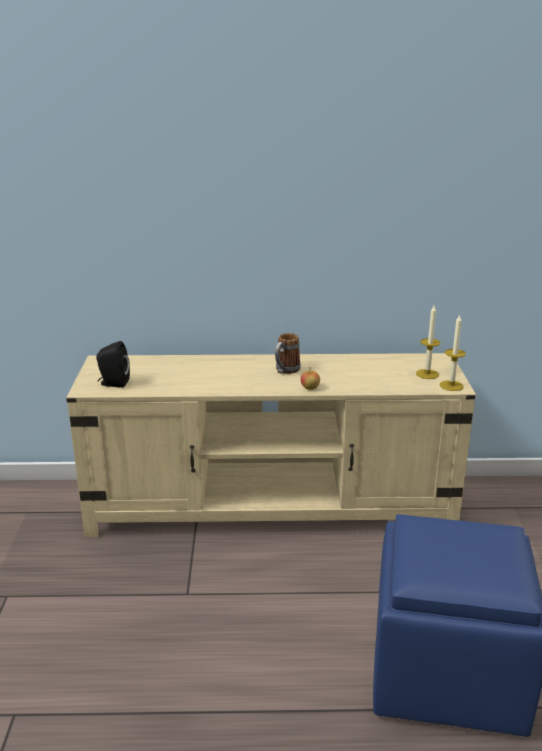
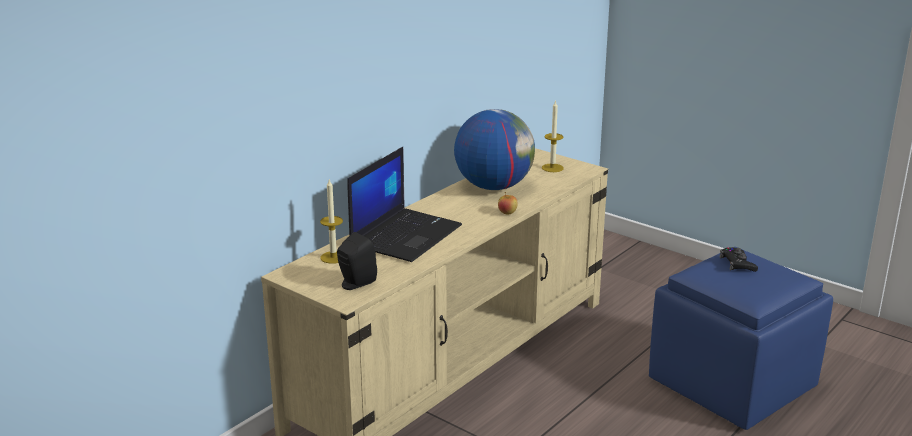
camera: 50 degrees left, 0 degrees up
(212, 370) = (405, 235): none -> laptop
(285, 371) = (459, 209): mug -> none
(348, 367) = (493, 186): none -> globe
(451, 385) = (584, 169): candle -> candle (333, 257)
(472, 539) = (737, 264): none -> black game controller

